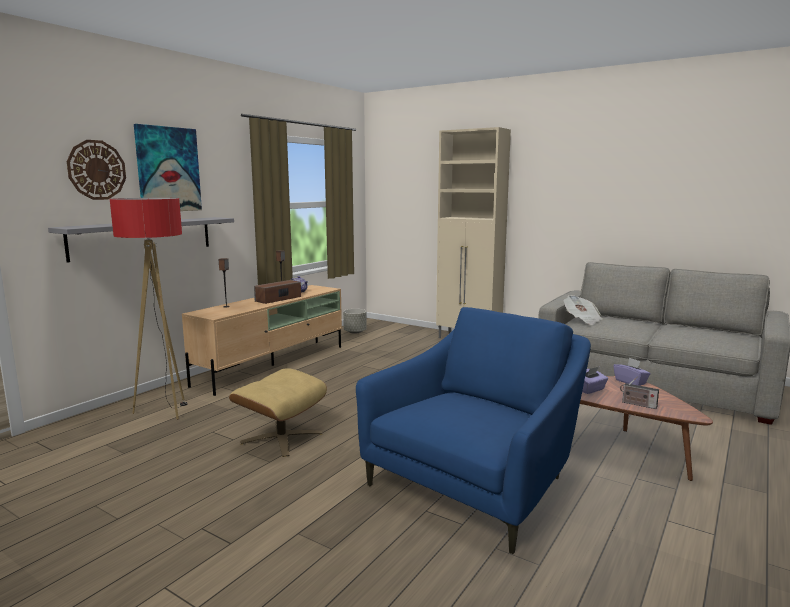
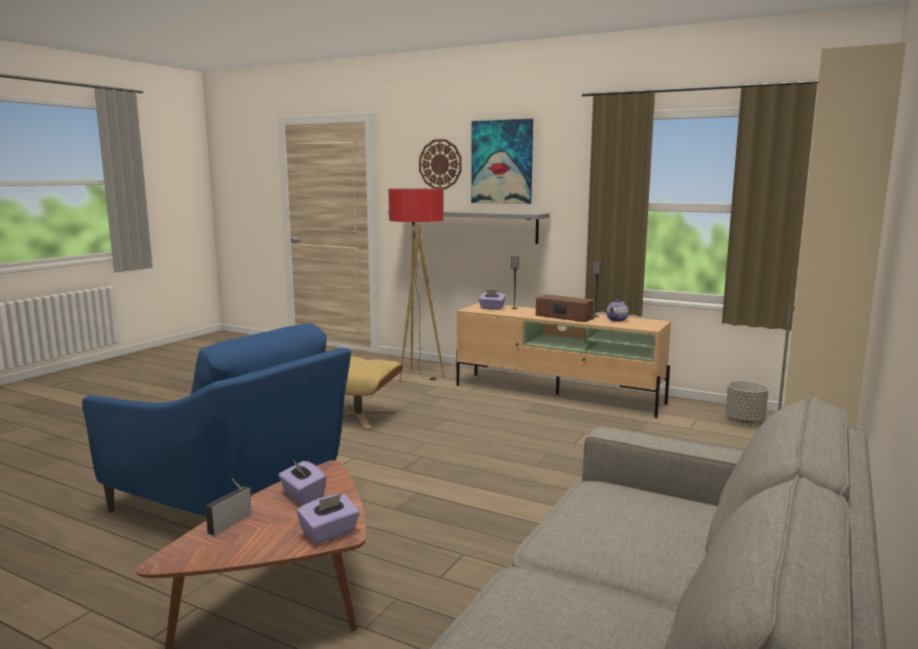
camera: 85 degrees right, 0 degrees up
(217, 311) = (492, 308): none -> purple tissue box
(582, 320) = (641, 493): newspaper -> none

